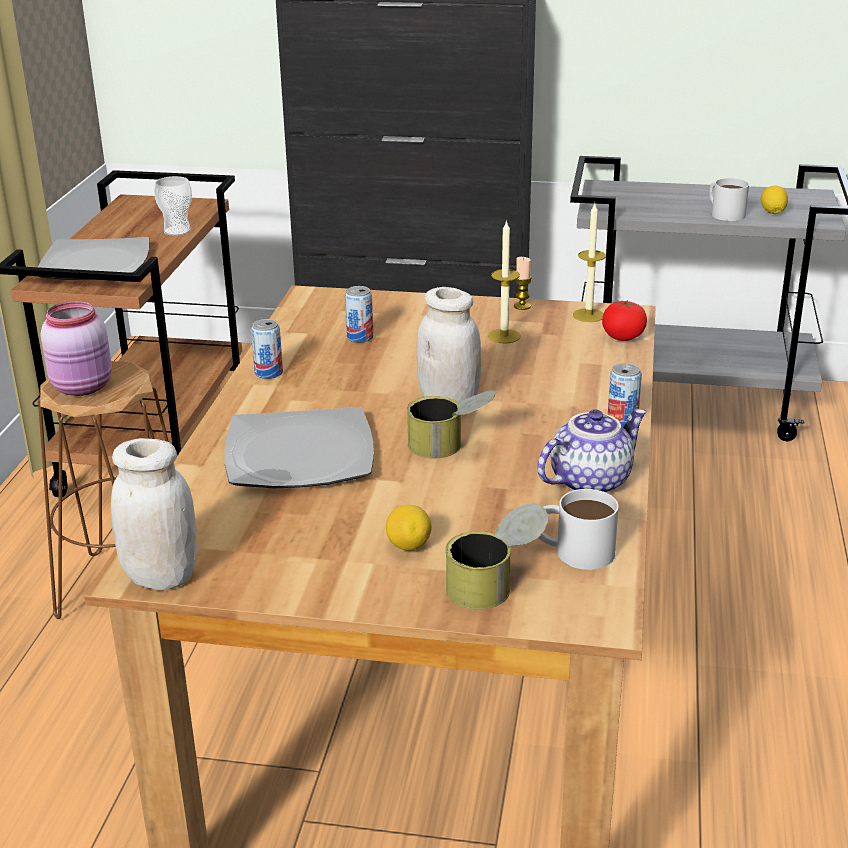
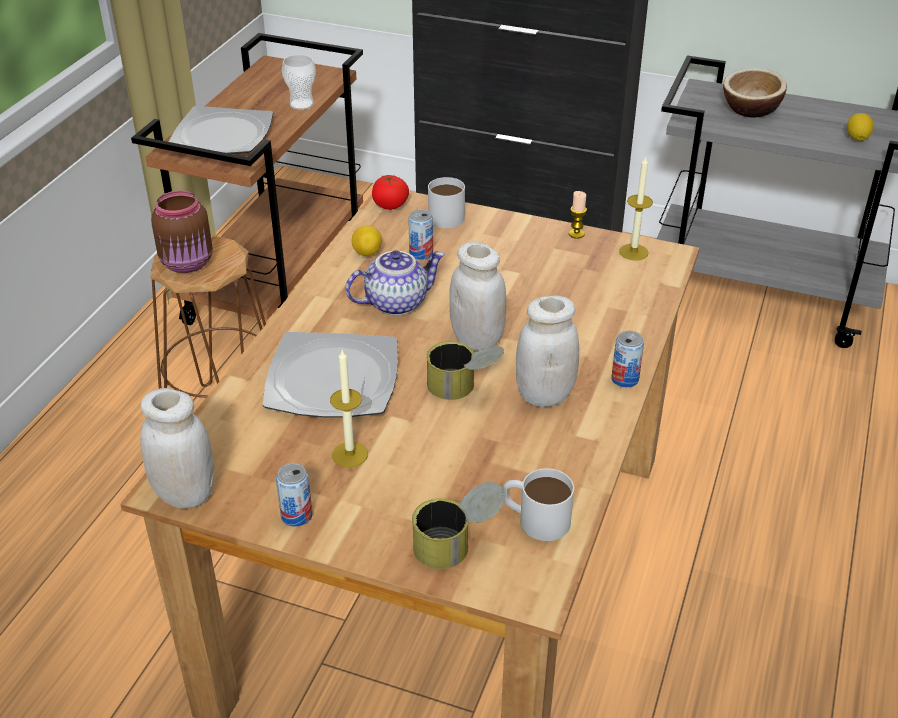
camera: 10 degrees right, 10 degrees up
(84, 387) = (188, 263): pink jar -> brown jar
(269, 373) = (331, 284): can -> can (296, 515)
(408, 546) = (396, 492): lemon -> lemon (367, 253)
(504, 336) = (549, 267): candle -> candle (350, 454)
(541, 443) = (544, 395): none -> white jar
(589, 480) = (574, 443): teapot -> teapot (396, 302)
(623, 337) = (657, 281): tomato -> tomato (390, 205)
(657, 198) = (750, 109): none -> bowl
(724, 213) = (809, 134): white mug -> white mug (444, 214)

